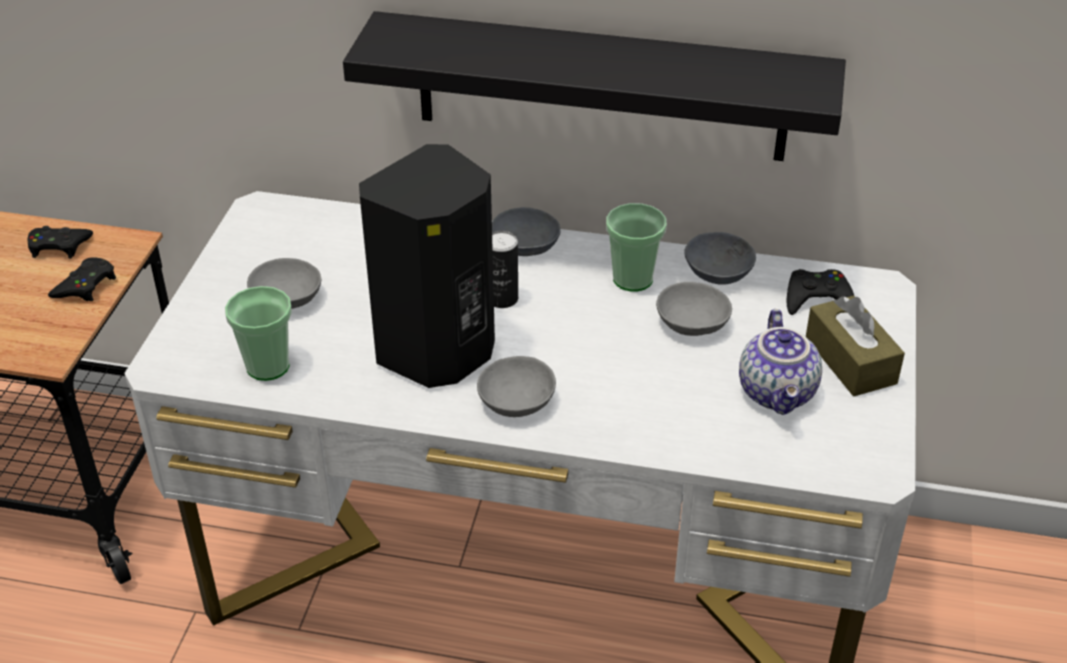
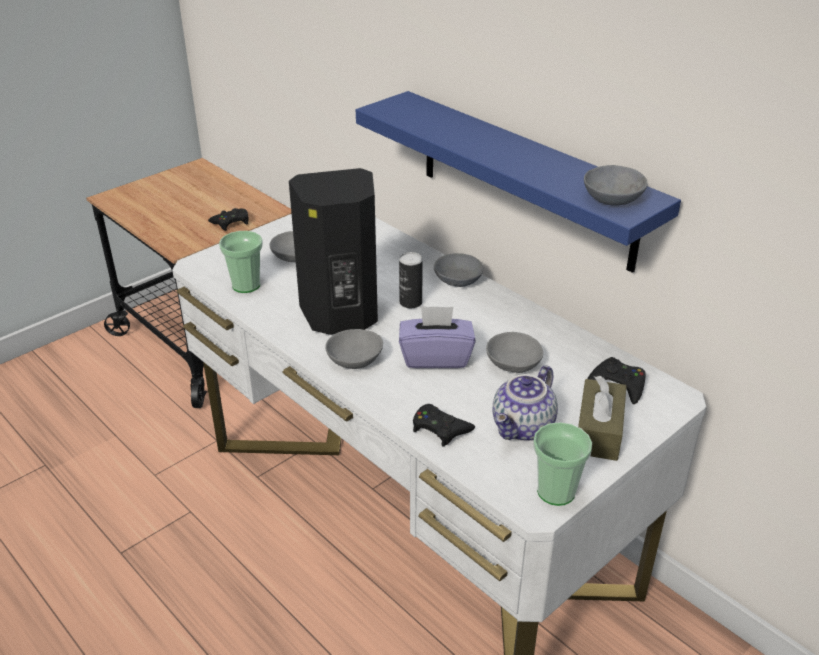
camera: 35 degrees right, 5 degrees down
(59, 246) = (239, 200): black game controller -> black game controller (440, 429)
(601, 87) = (525, 179): black shelf -> blue shelf
(604, 355) = (436, 357): none -> purple tissue box
(632, 279) = (503, 323): cup -> cup (556, 492)
(715, 271) = (564, 340): grey bowl -> grey bowl (610, 197)

